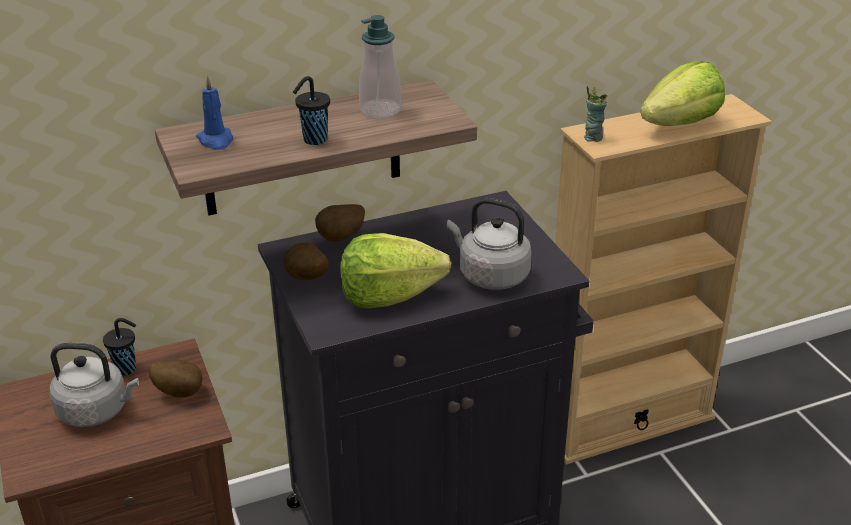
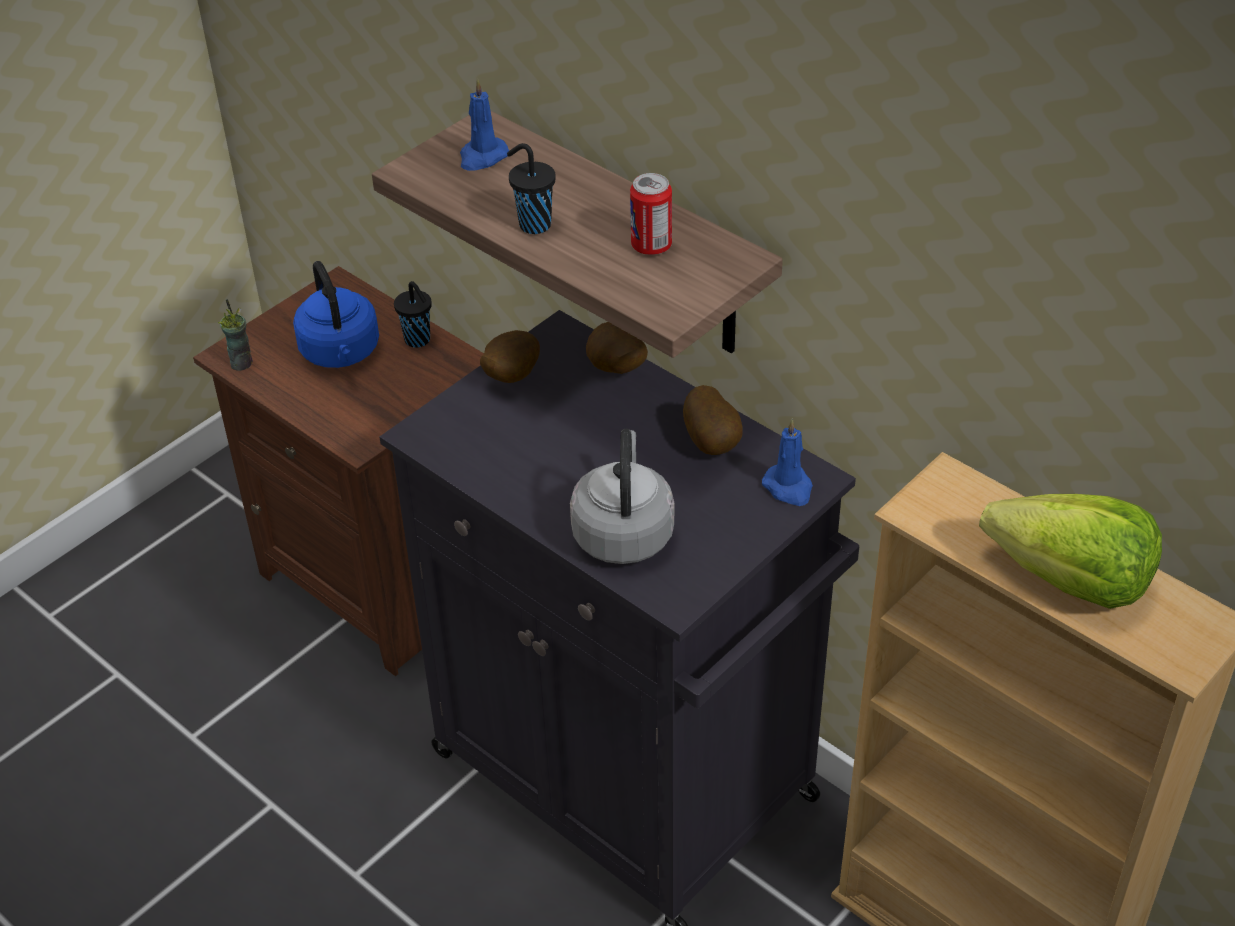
camera: 65 degrees right, 10 degrees up
(97, 411) = (341, 353): grey kettle -> blue kettle
(180, 392) = (404, 397): potato -> potato (713, 442)
(380, 110) = (651, 246): soap dispenser -> can
(389, 296) = (519, 457): lettuce -> none
(498, 211) = (789, 488): none -> blue candle
(593, 137) = (934, 494): cup -> cup (241, 362)

